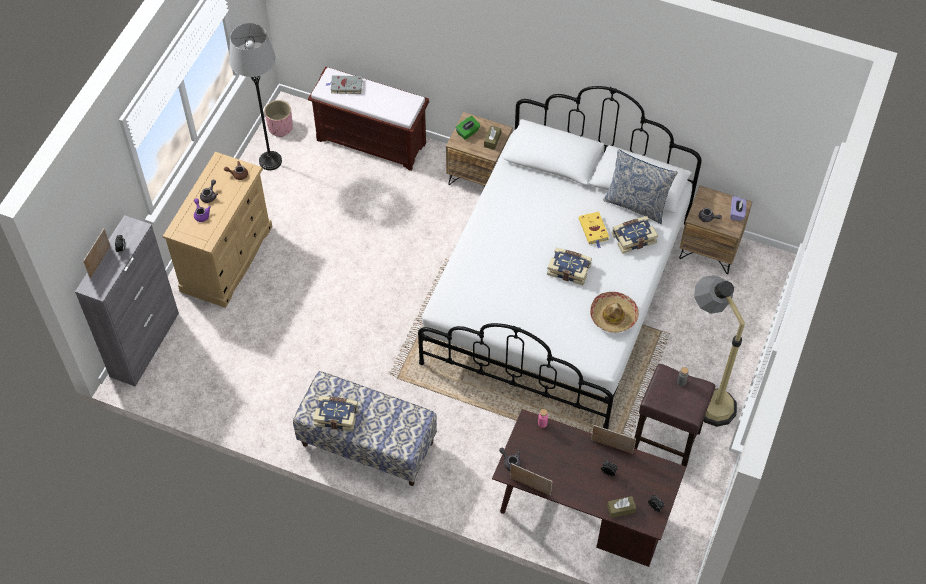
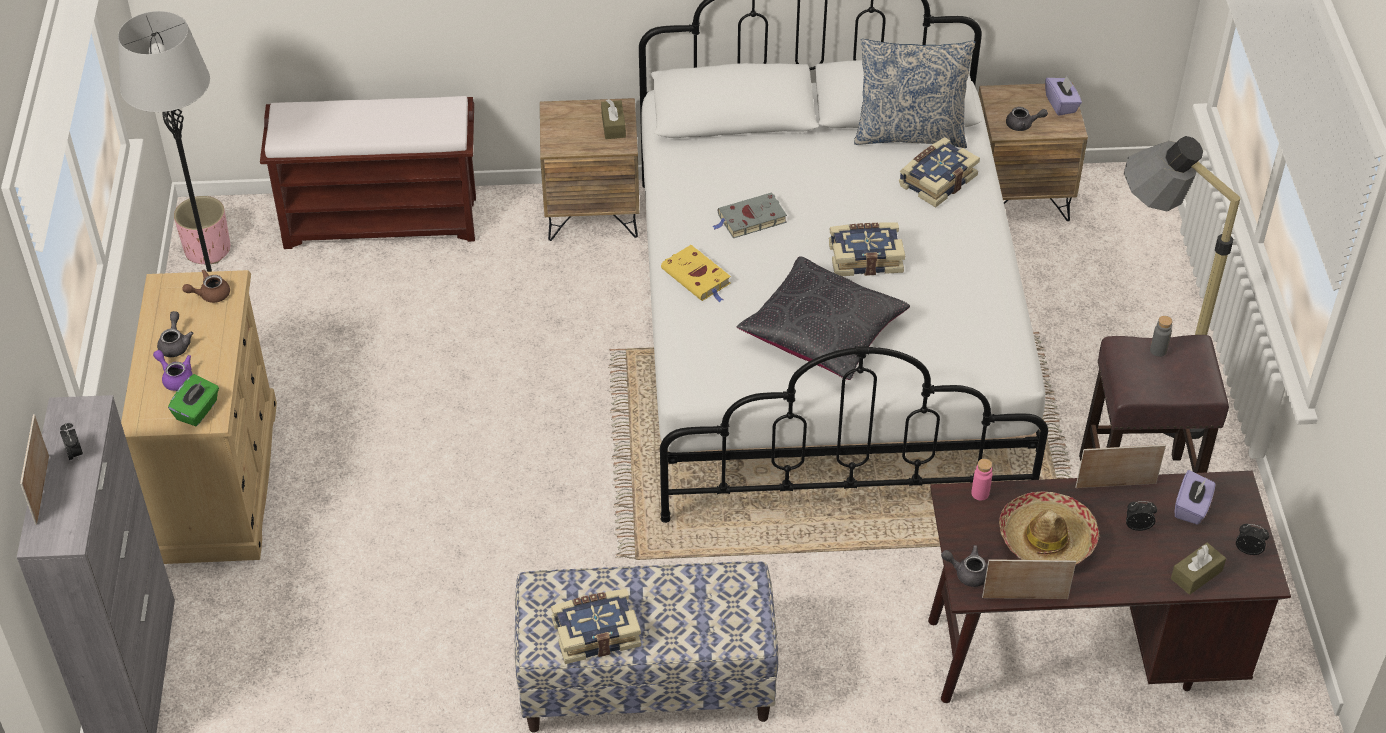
camera: 25 degrees left, 10 degrees down
(345, 86) = (320, 119): grey book -> grey book (750, 219)
(468, 132) = (566, 127): green tissue box -> green tissue box (197, 411)
(522, 303) = (822, 332): none -> black pillow
(594, 230) = (868, 190): yellow book -> yellow book (697, 277)
(613, 316) = (980, 299): hat -> hat (1047, 539)
(642, 474) = (1192, 508): none -> purple tissue box

